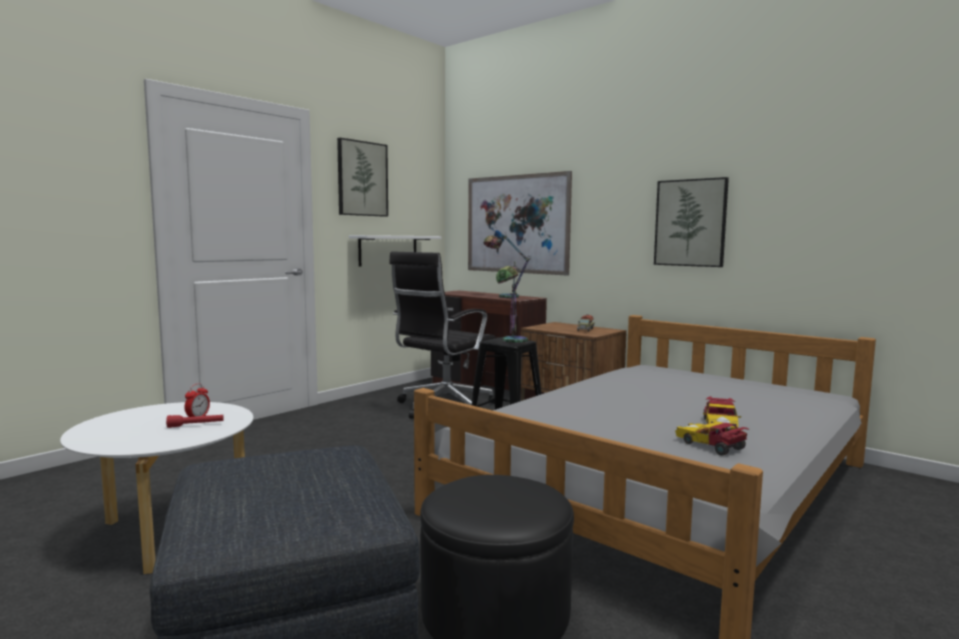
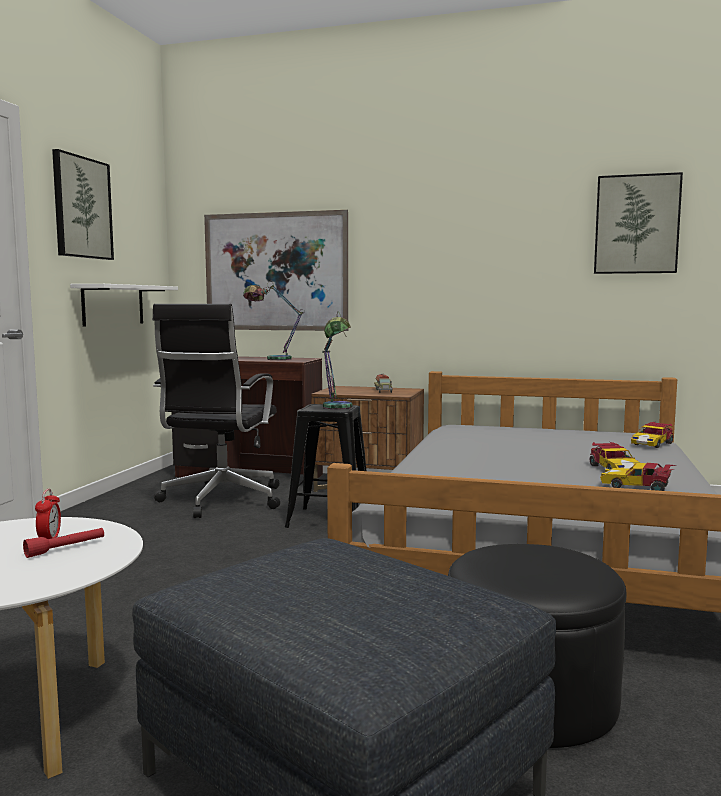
camera: 25 degrees left, 0 degrees up
(690, 223) = (490, 269): picture -> picture (636, 224)
(812, 405) = (652, 444): none -> toy car

